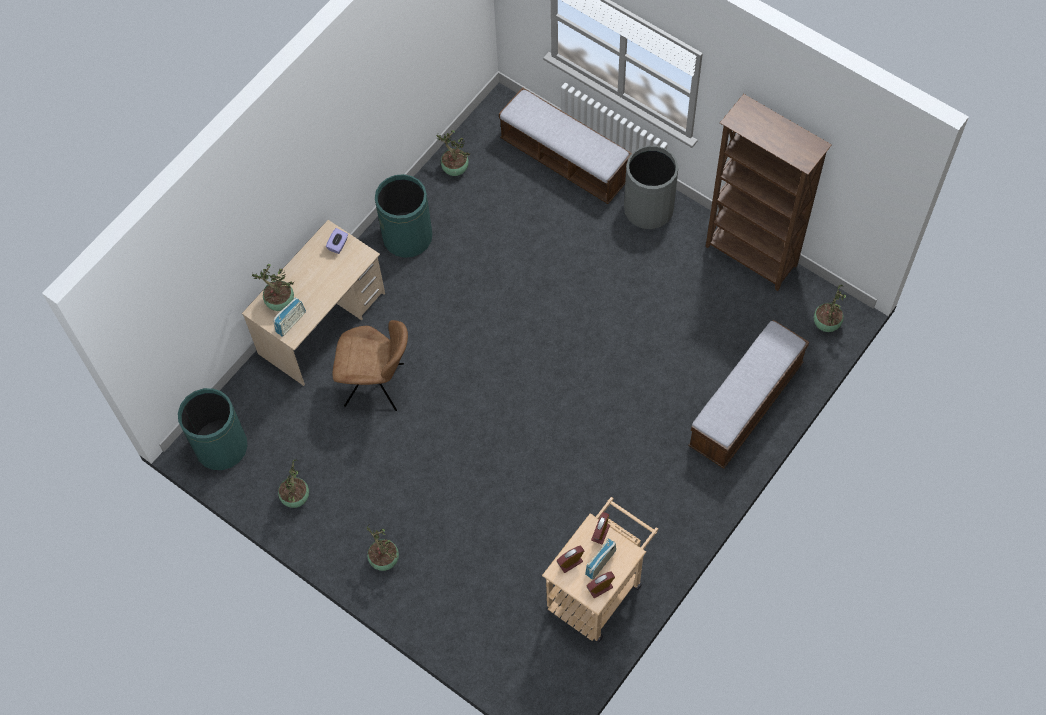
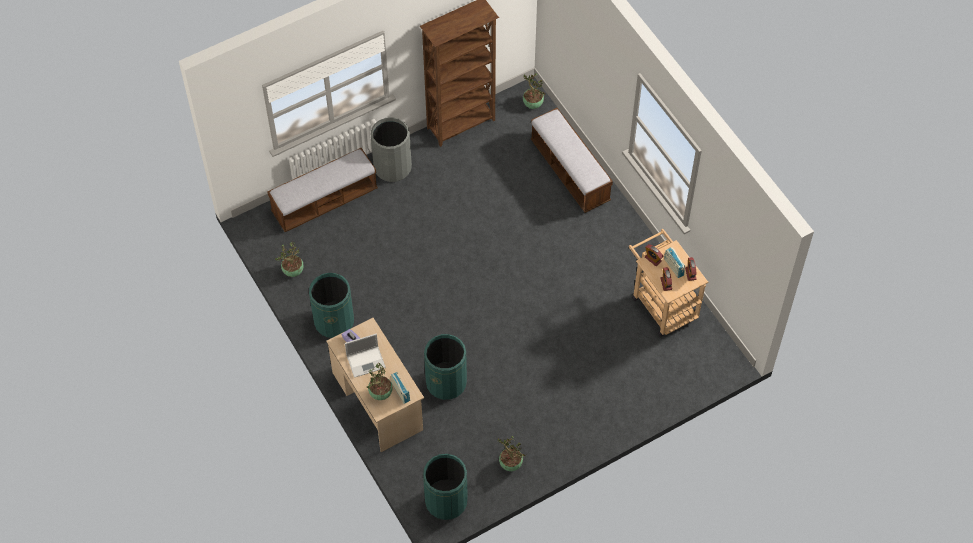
camera: 70 degrees left, 5 degrees down
(317, 271) = (366, 361): none -> laptop
(377, 385) = (446, 382): brown chair -> green trash can
(384, 559) = (583, 423): potted plant -> none

